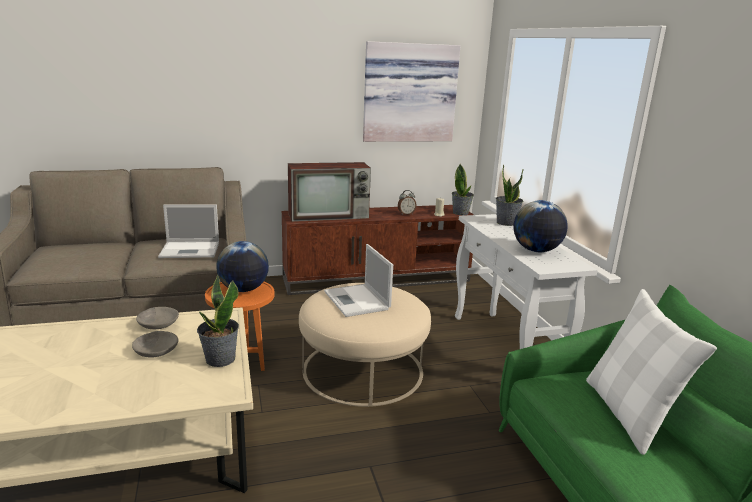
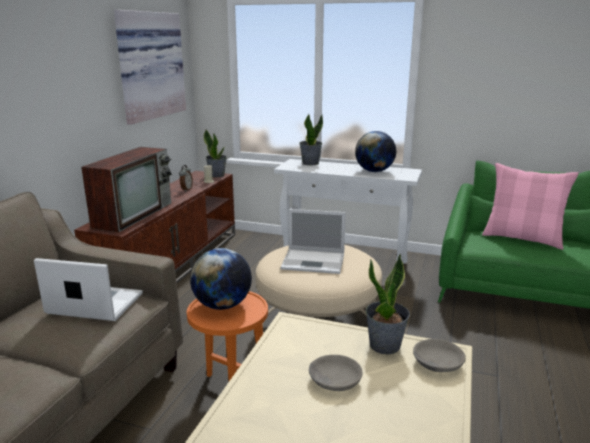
camera: 55 degrees left, 0 degrees up
(158, 323) = (269, 367): grey bowl -> grey bowl (436, 362)
(191, 250) = (93, 304): laptop -> laptop turned 105 degrees counterclockwise
(629, 414) = (522, 238): white pillow -> pink pillow

